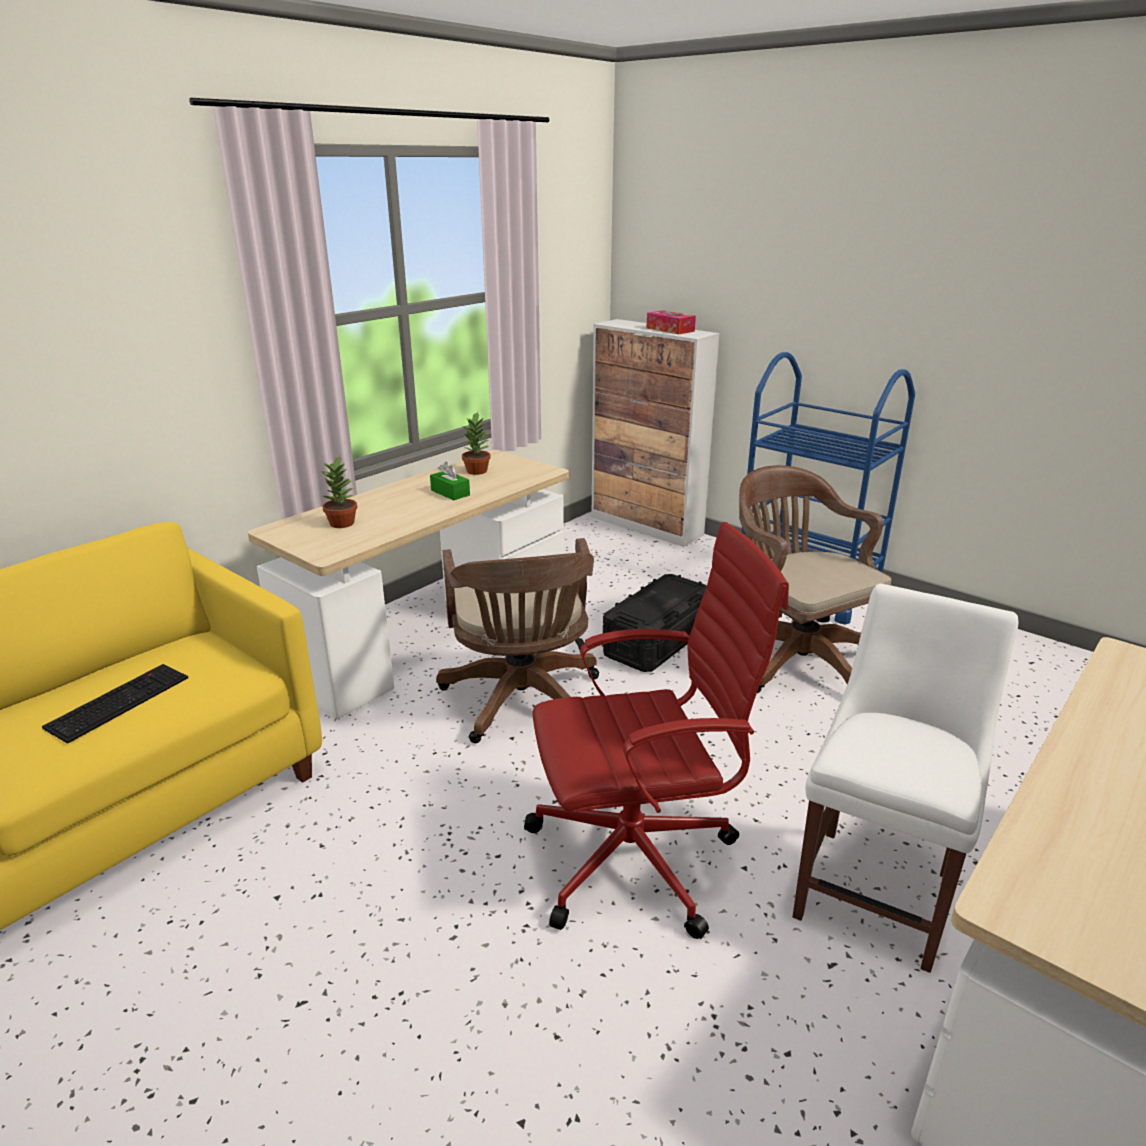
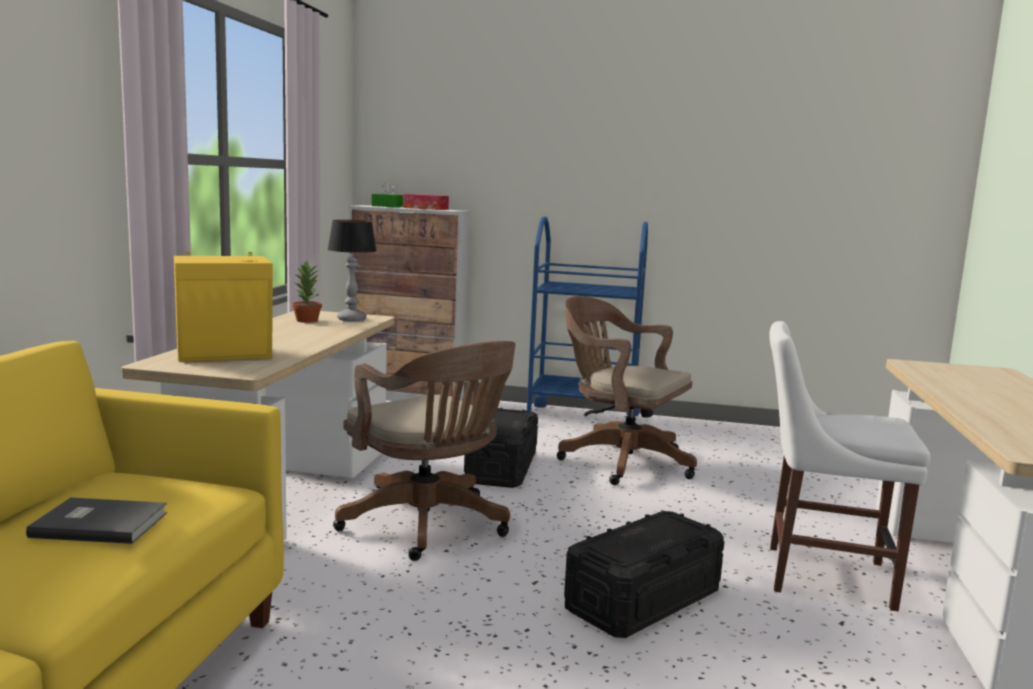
camera: 30 degrees left, 15 degrees down
(119, 701) = (99, 523): keyboard -> grey book
(343, 523) = (226, 355): potted plant -> yellow speaker
(450, 493) = (305, 333): green tissue box -> green tissue box (387, 206)
(520, 472) = (351, 319): none -> table lamp
(638, 858) = (643, 600): red office chair -> black storage box
(877, 889) = (820, 575): white chair -> white chair turned 75 degrees counterclockwise

